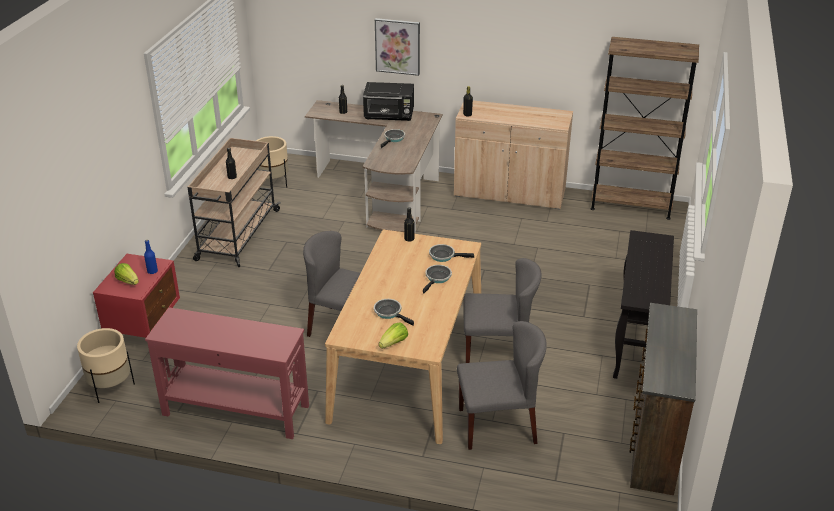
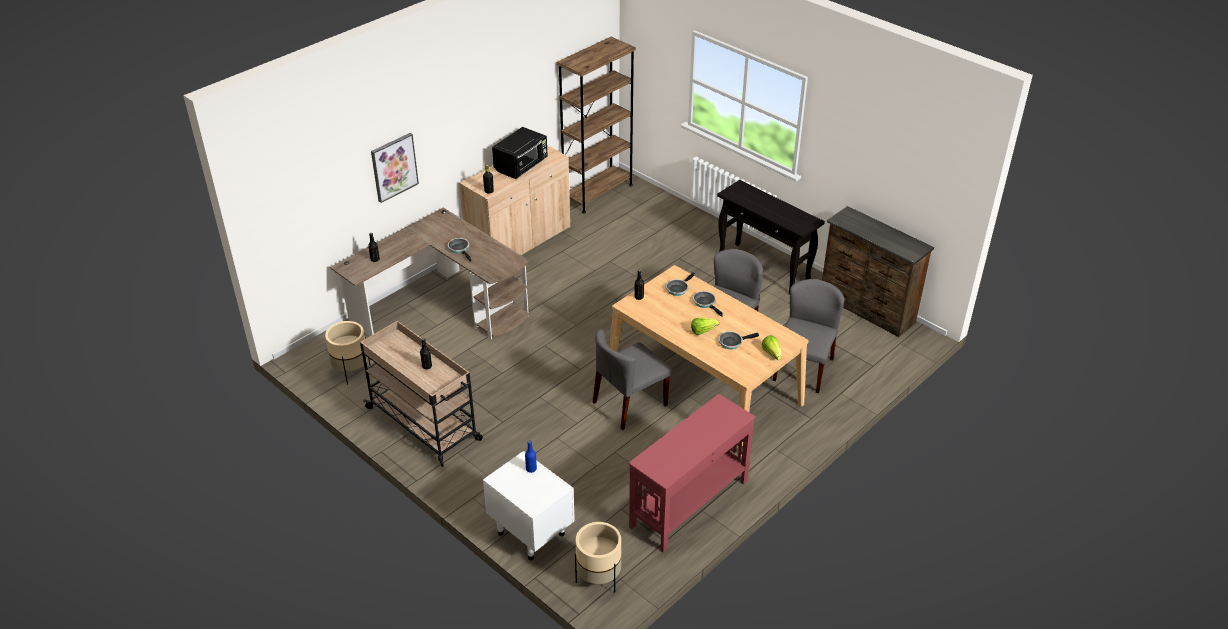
camera: 60 degrees left, 5 degrees up
(128, 281) = (534, 489): lettuce -> lettuce (703, 331)
(145, 331) = (530, 533): red nightstand -> white nightstand
(389, 116) = (413, 236): black microwave -> black microwave (521, 166)

